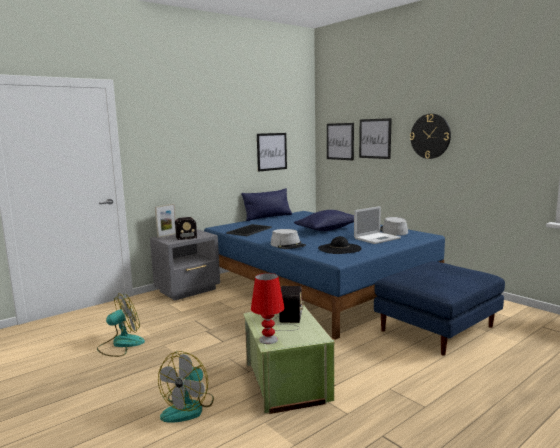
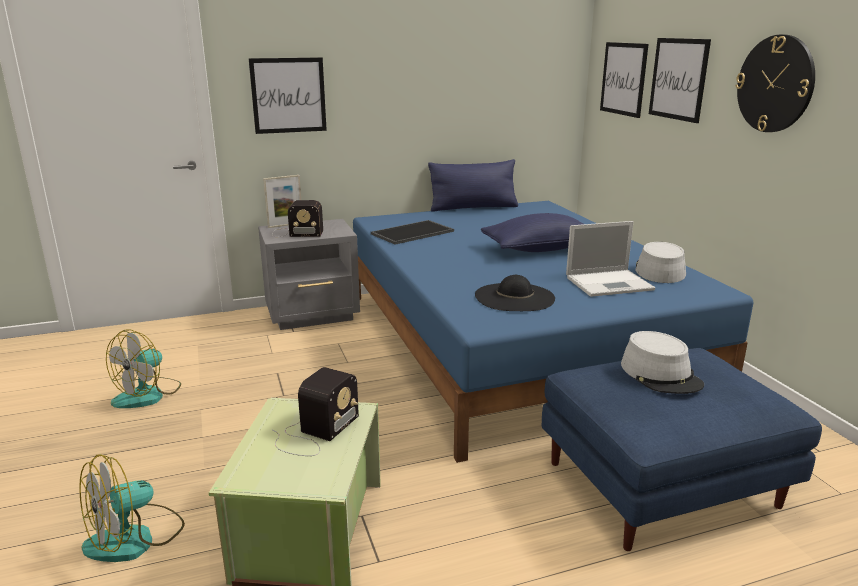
camera: 20 degrees right, 10 degrees up
(121, 344) = (148, 394): fan -> fan turned 135 degrees clockwise
(268, 339) = (246, 467): red table lamp -> none
(271, 151) = (493, 92): picture -> picture (288, 95)
(288, 245) = (436, 275): grey hat -> grey hat (661, 375)

